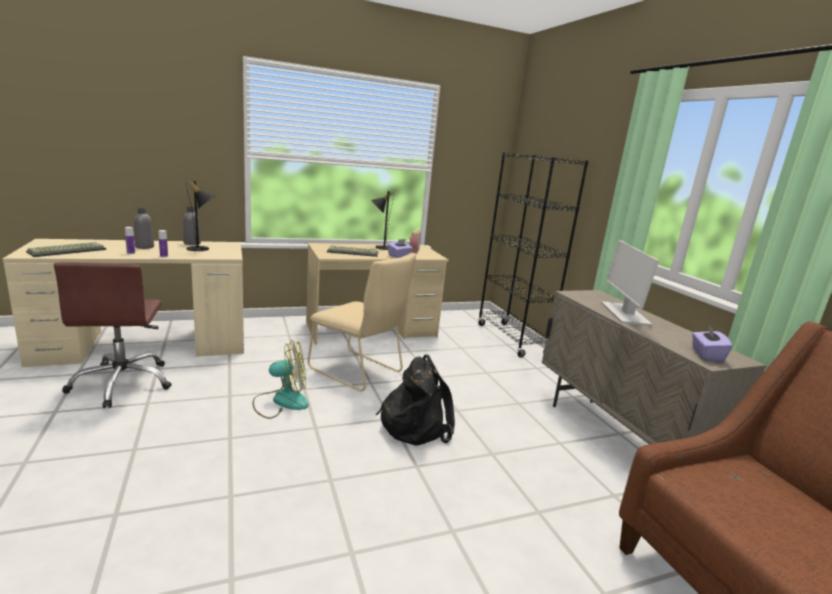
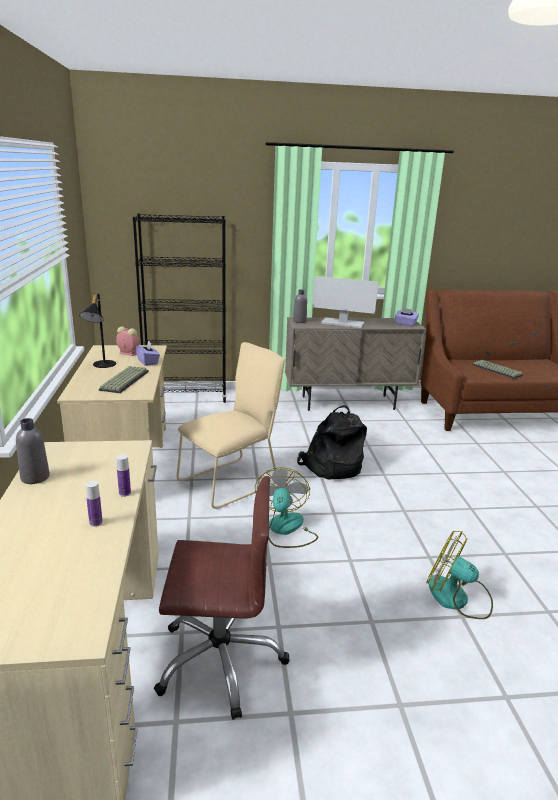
camera: 75 degrees left, 5 degrees up
(68, 250) = (56, 590): keyboard -> keyboard (496, 370)
(144, 247) = (50, 516): grey bottle -> grey bottle (299, 321)
(147, 513) = (457, 598): none -> fan
(202, 249) = (82, 468): black table lamp -> none

